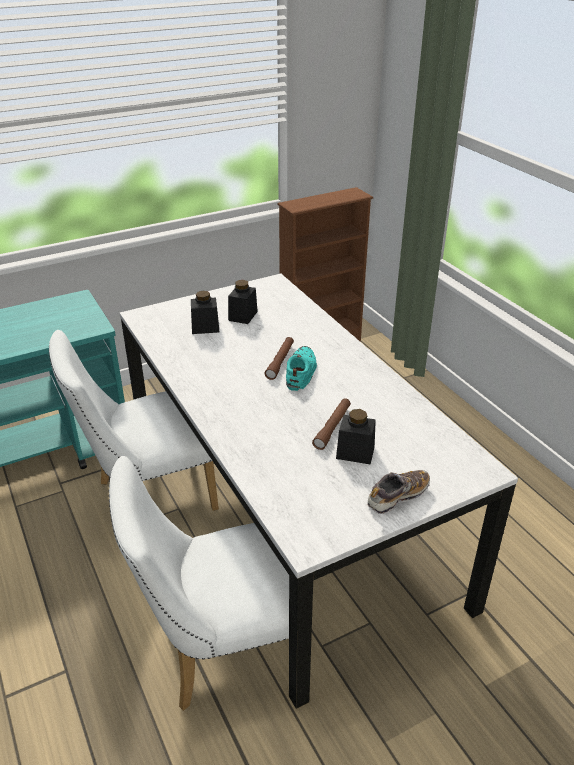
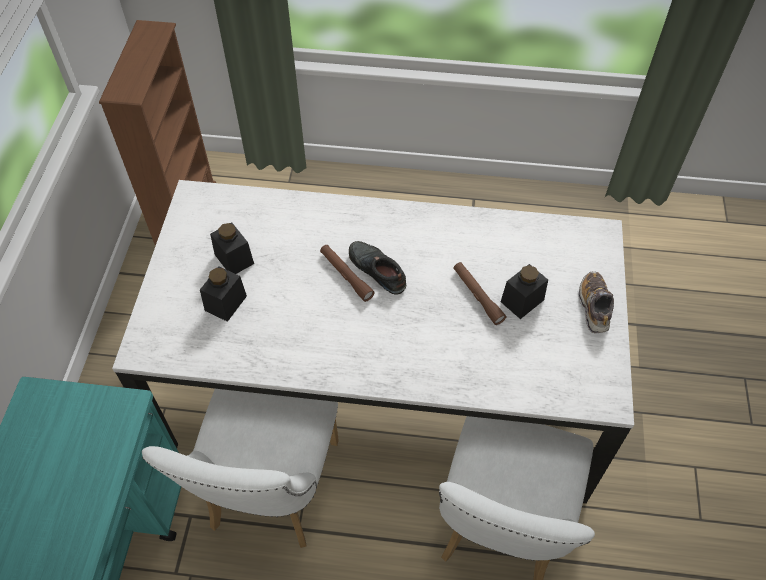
camera: 55 degrees left, 20 degrees up
(300, 372) = (376, 269): turquoise shoe -> black shoe

